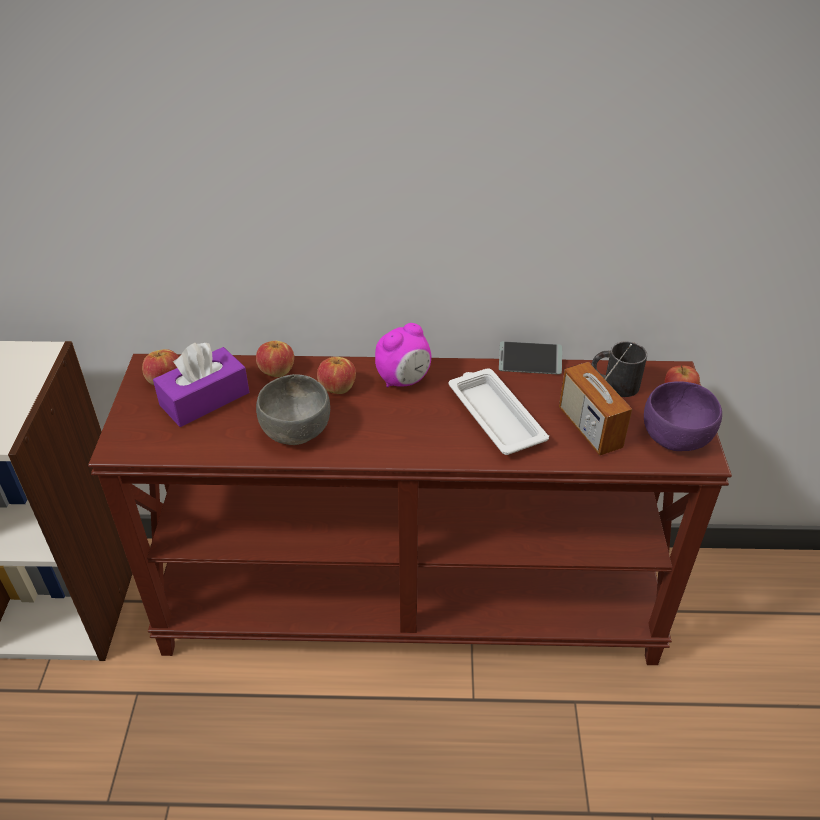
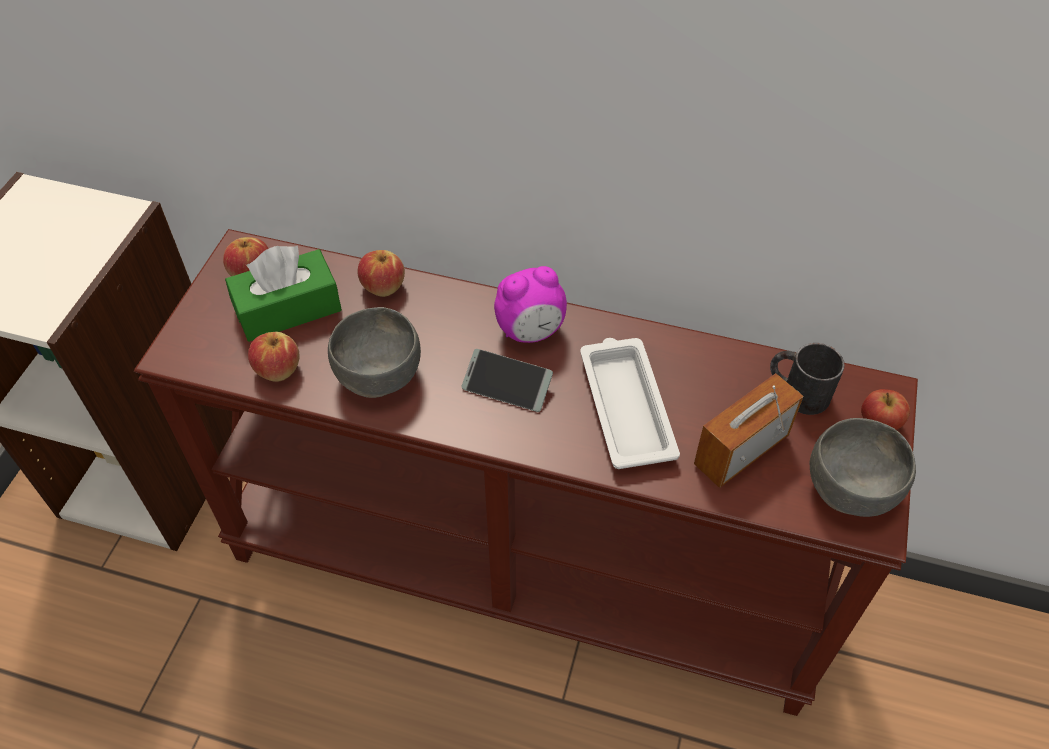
camera: 15 degrees right, 10 degrees up
(204, 399) = (288, 309): purple tissue box -> green tissue box
(337, 387) = (447, 324): apple -> apple (278, 369)
(529, 363) = (697, 338): phone -> phone (507, 386)
(589, 428) = (741, 450): radio -> radio turned 60 degrees clockwise
(676, 436) = (852, 487): purple bowl -> grey bowl

